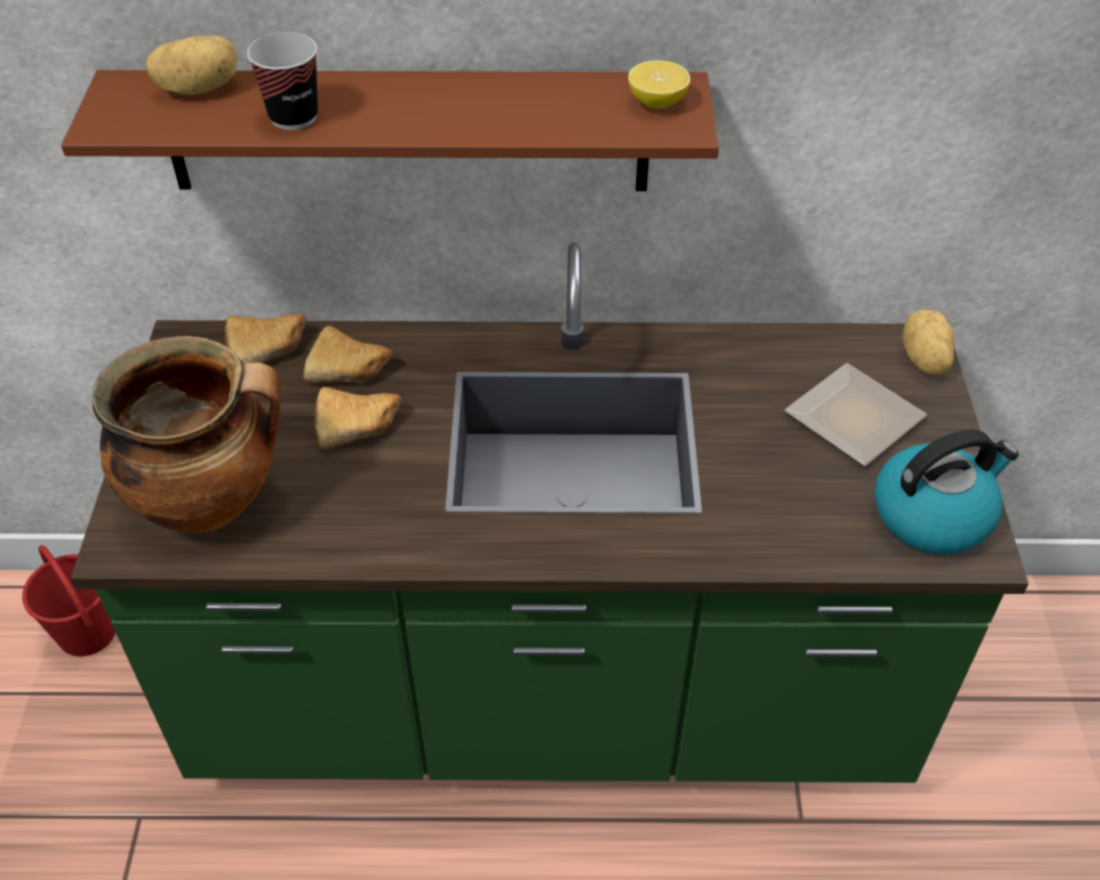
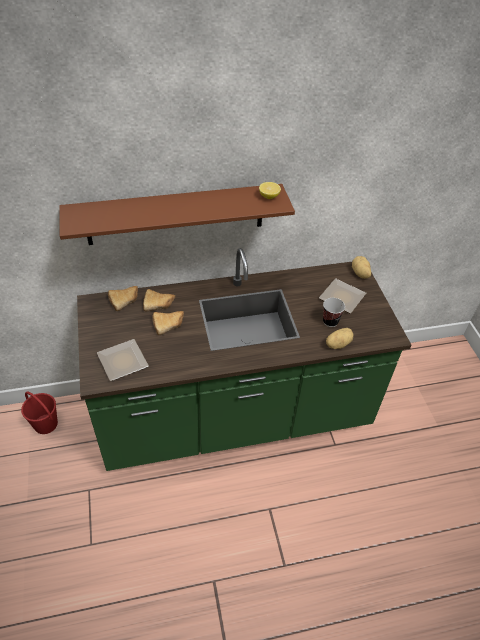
camera: 15 degrees left, 0 degrees up
(199, 88) = (102, 208): potato -> potato (337, 344)
(211, 501) = (123, 360): cooking pot -> plate
(294, 117) = (142, 215): cup -> cup (330, 321)
(933, 514) = (376, 326): kettle -> none

